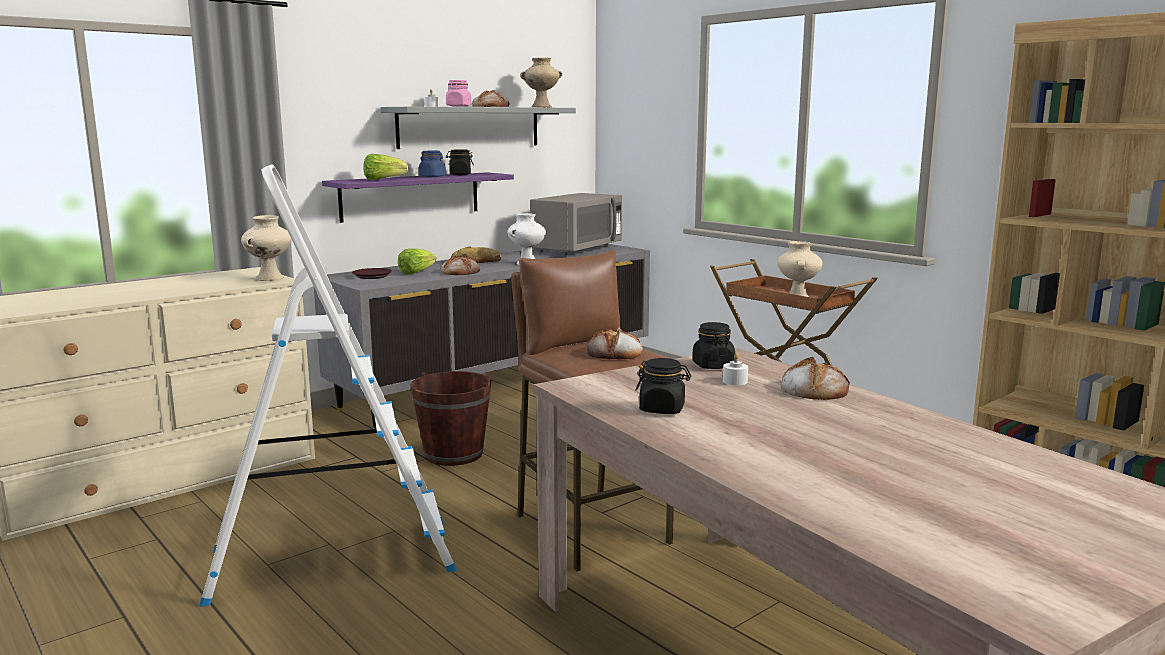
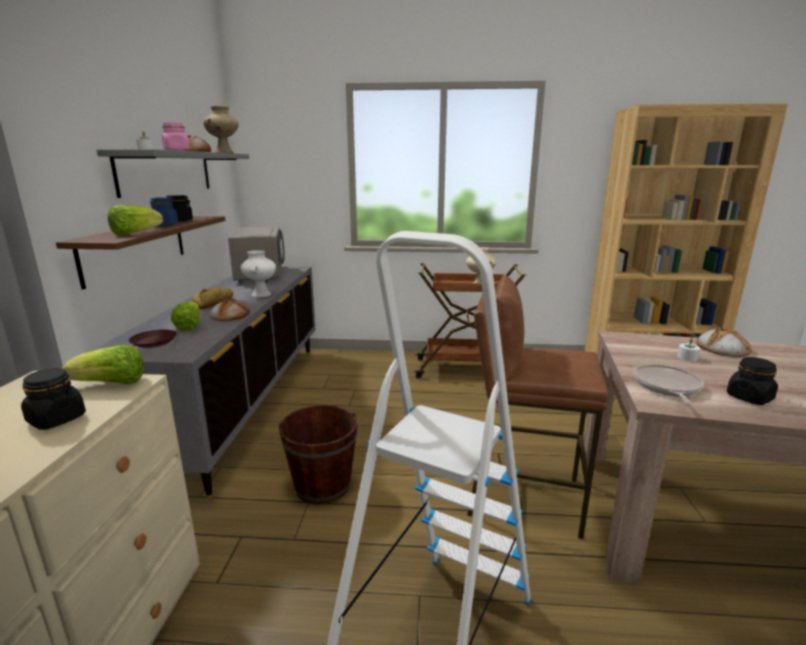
camera: 45 degrees left, 5 degrees up
(269, 278) = (112, 384): beige vase -> lettuce
(411, 196) = (136, 248): purple shelf -> brown shelf
(615, 353) = (562, 359): bread -> none
(618, 384) = (666, 387): none -> frying pan
(713, 365) = (640, 349): black jar -> black jar (56, 419)

